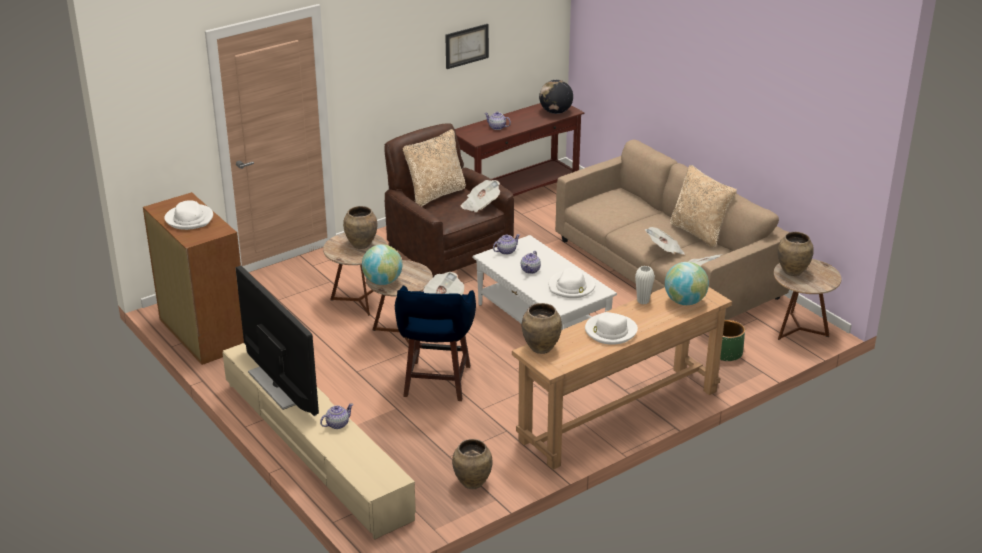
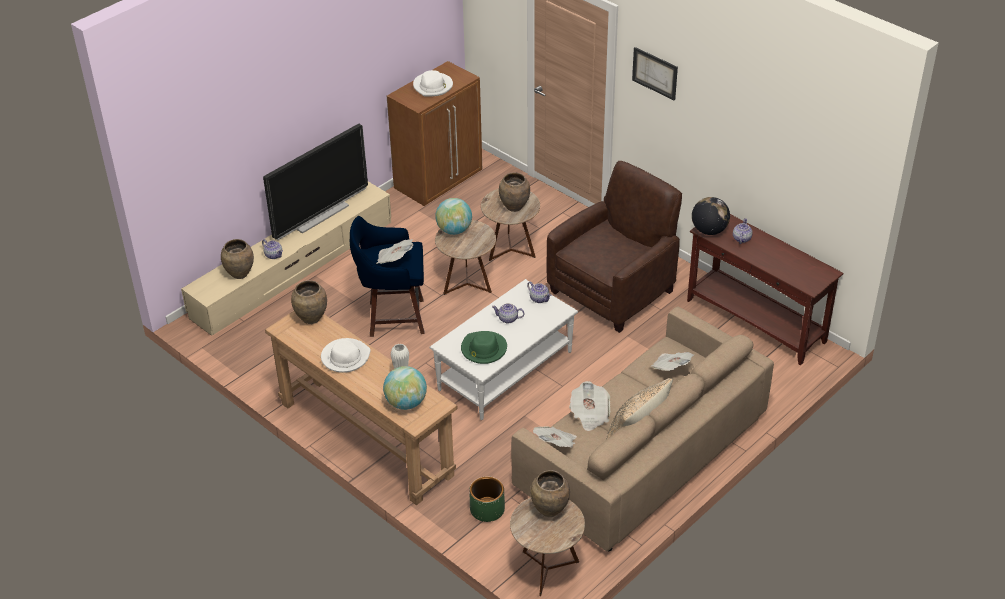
camera: 80 degrees right, 10 degrees up
(436, 195) = (628, 236): beige pillow -> none
(466, 46) = (750, 143): picture -> picture (655, 73)
(472, 483) = (259, 359): brown vase -> brown vase (239, 274)
(480, 205) = (614, 266): newspaper -> newspaper (671, 368)
(555, 112) = (802, 275): globe -> globe (709, 230)
(571, 287) = (483, 349): white hat -> green hat

